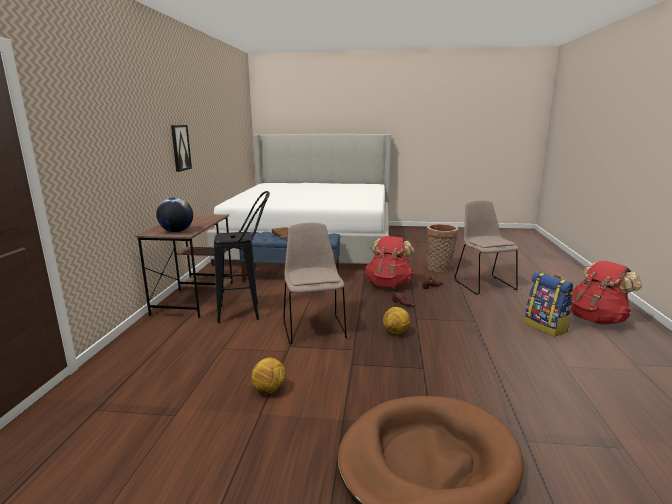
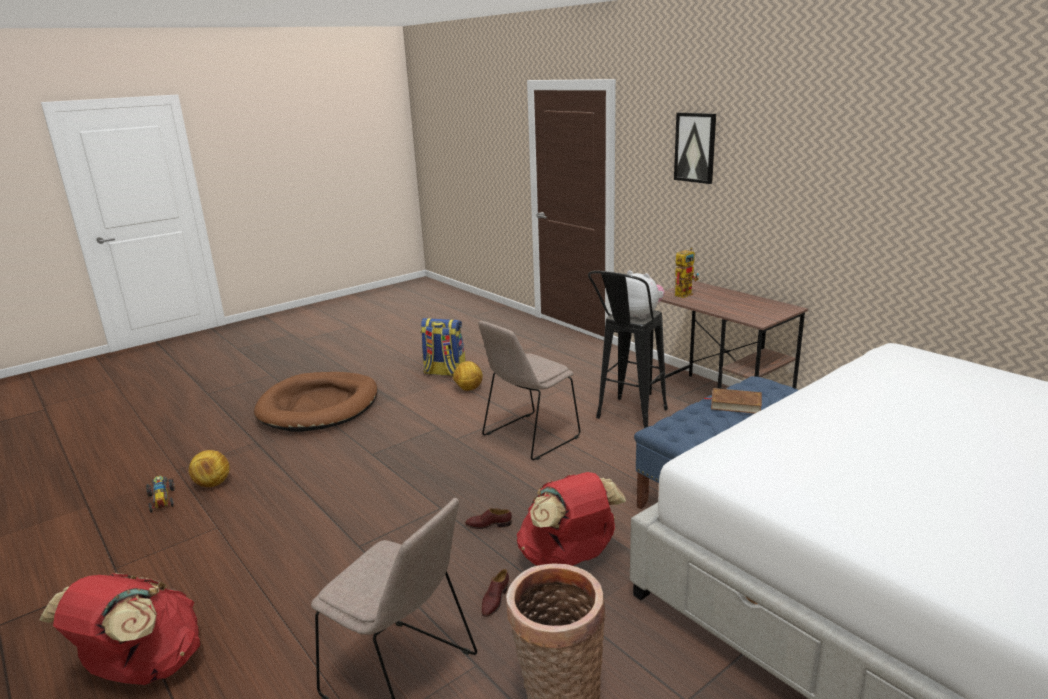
camera: 135 degrees right, 5 degrees up
(176, 231) = (684, 293): globe -> toy robot
(180, 147) = (854, 207): picture -> picture (695, 147)
(230, 235) = (640, 315): none -> plush toy
(314, 328) = (528, 437): beige chair -> beige chair turned 105 degrees clockwise
(396, 332) = (439, 476): football -> football (212, 484)
(546, 327) = (243, 591): backpack -> backpack (444, 372)
(627, 415) = (162, 498): none -> toy car

